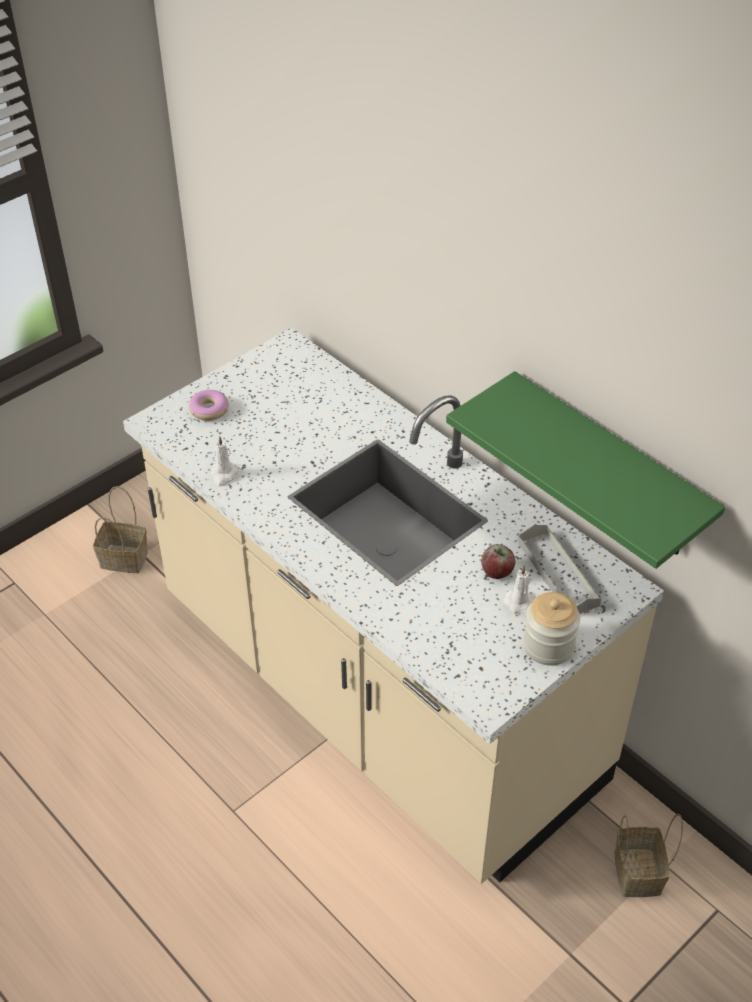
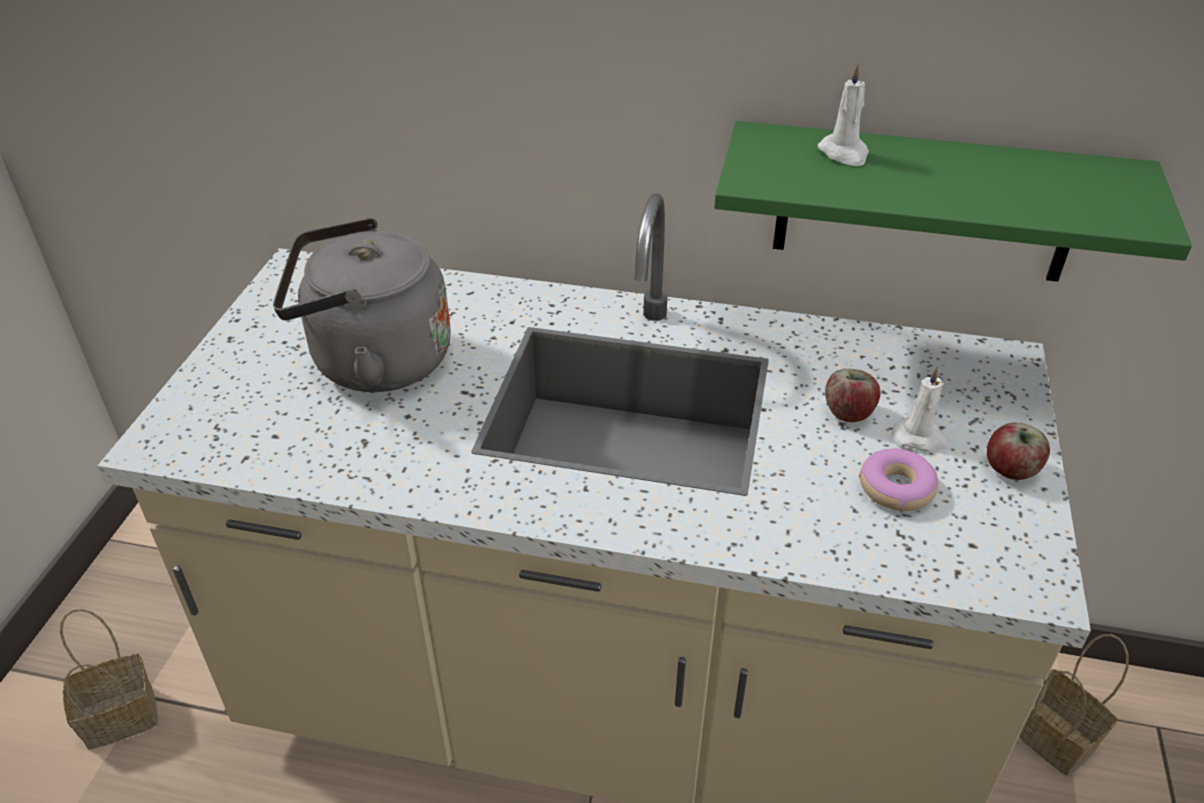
camera: 35 degrees left, 5 degrees down
(209, 410) = (241, 390): donut -> donut (896, 488)
(224, 475) = (343, 468): white candle -> white candle (844, 153)
(282, 423) = (372, 362): none -> grey kettle
(548, 646) = (1011, 470): jar -> apple
(557, 573) = (916, 380): grey tray -> none

